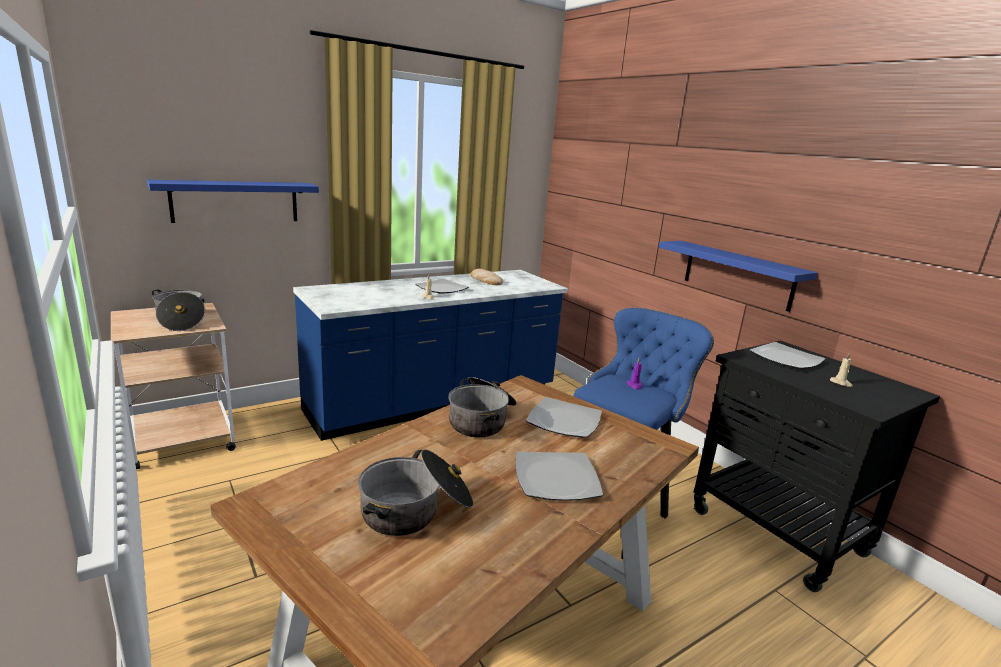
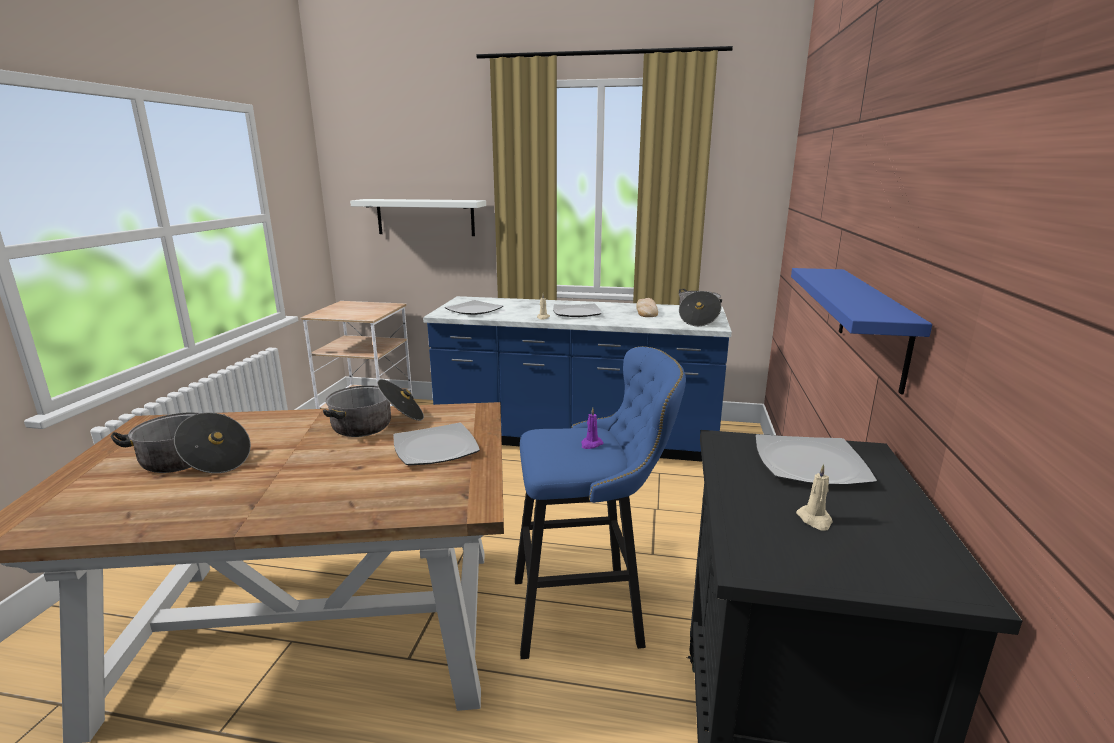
camera: 45 degrees right, 0 degrees up
(180, 320) = (361, 311): cooking pot -> cooking pot (698, 318)
(235, 201) = (425, 217): blue shelf -> white shelf
(555, 479) = (311, 484): plate -> plate (473, 310)

